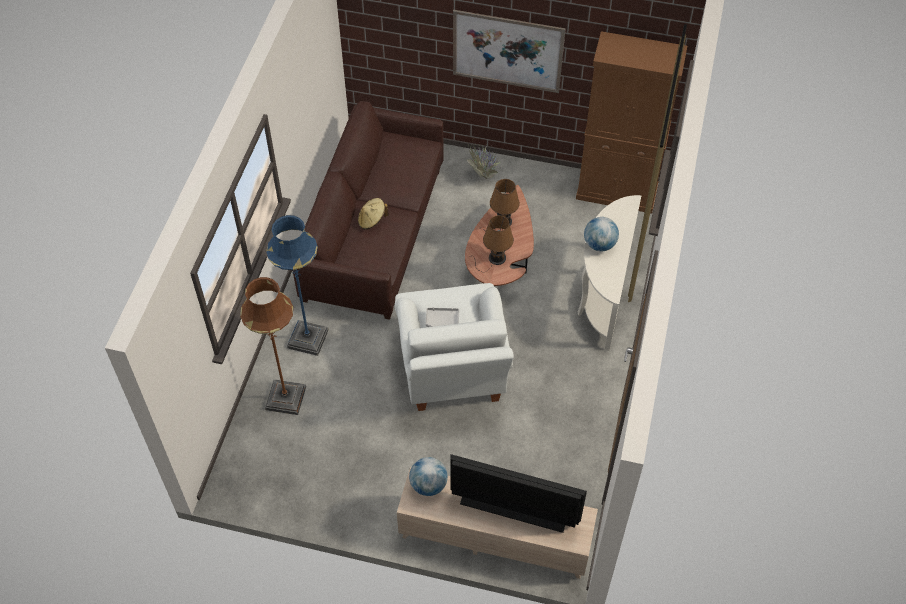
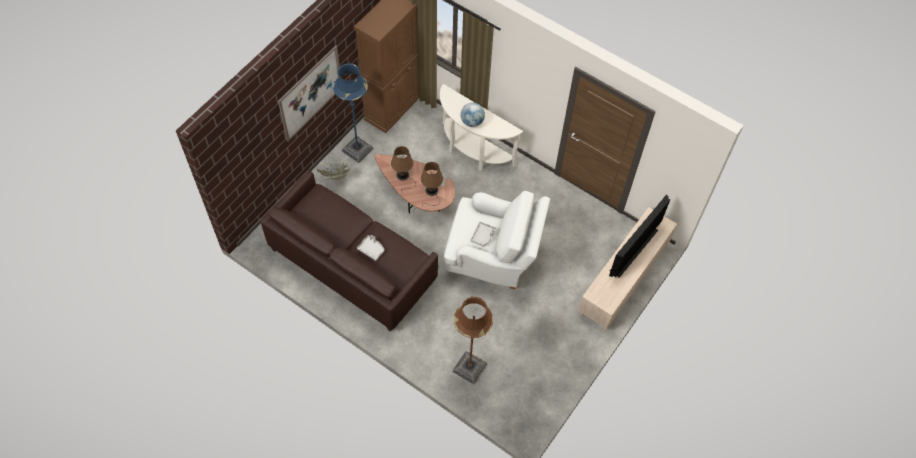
camera: 70 degrees left, 5 degrees up
(308, 339) = (425, 338): blue floor lamp -> blue floor lamp (357, 150)
(372, 220) = (371, 249): beige hat -> grey tray
(428, 485) = (599, 290): globe -> none

